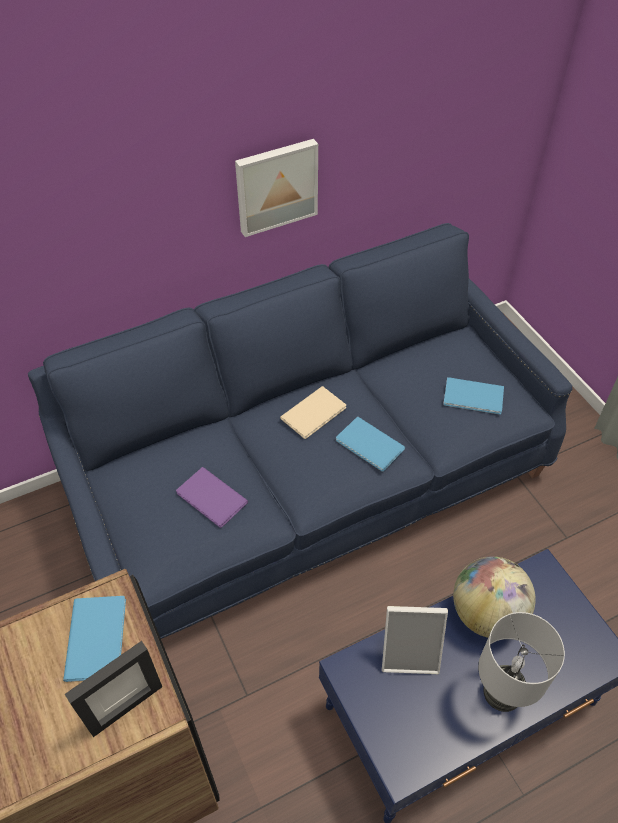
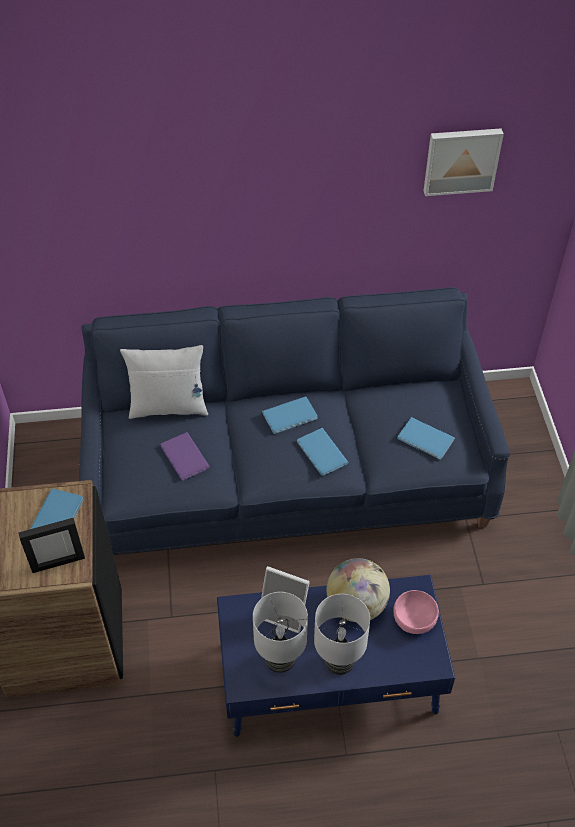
camera: 20 degrees right, 0 degrees up
(166, 444) = (168, 408): none -> grey pillow
(276, 186) = (300, 229): picture -> picture (461, 160)
(316, 413) = (291, 416): beige book -> blue book
(432, 716) = (280, 658): none -> grey table lamp
(557, 608) = (413, 618): none -> pink bowl

